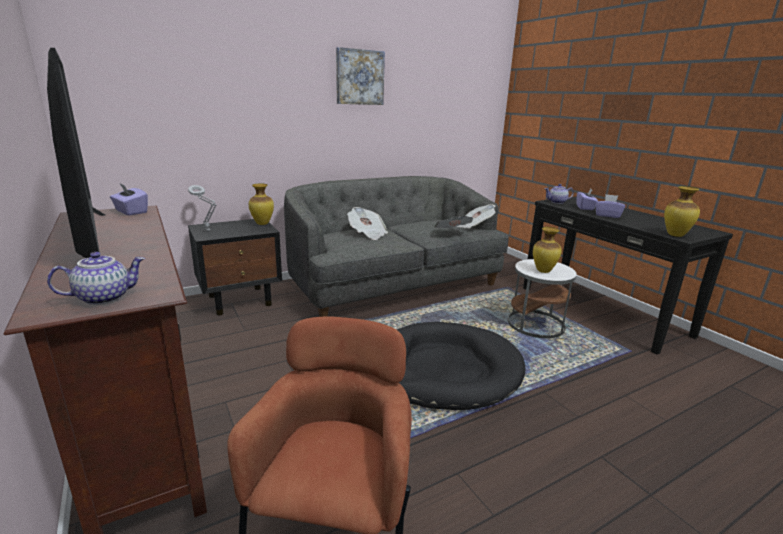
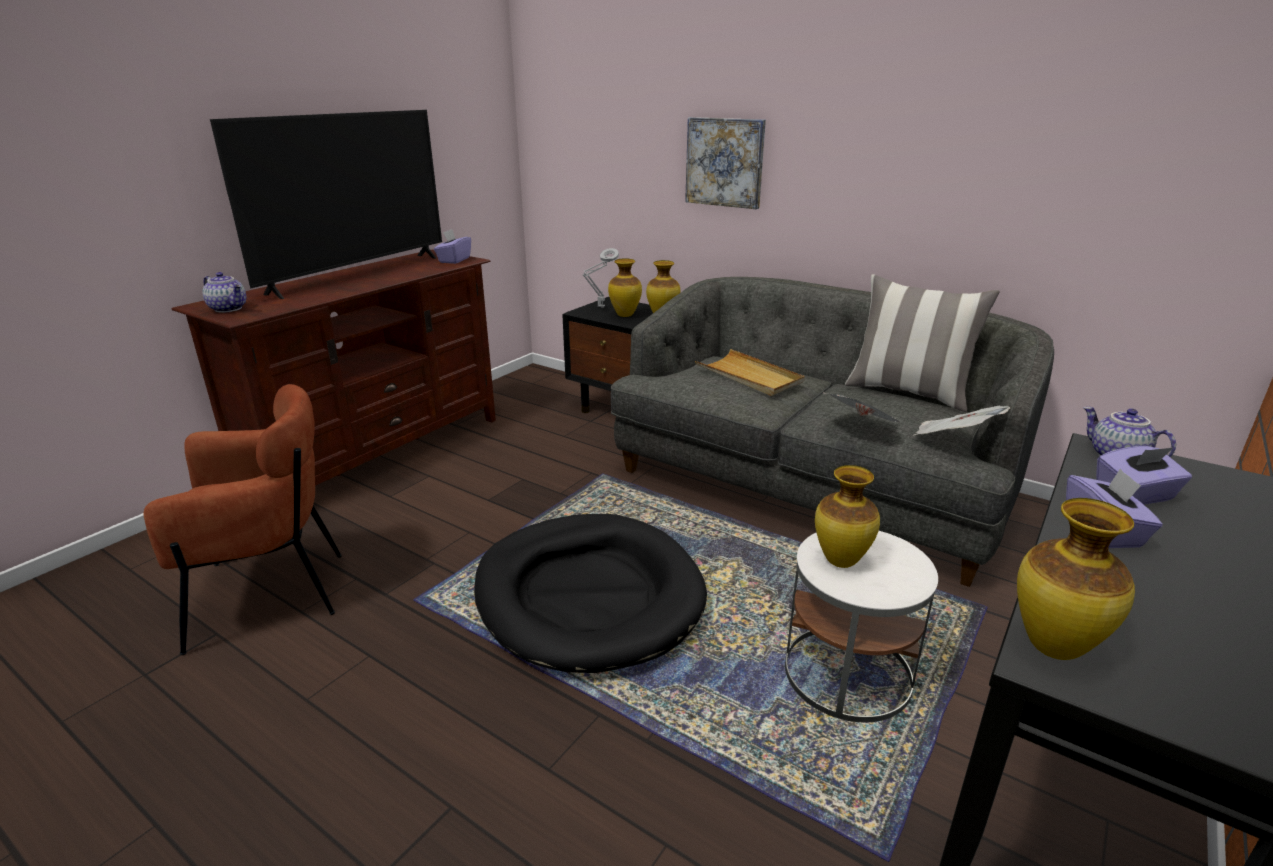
camera: 65 degrees right, 5 degrees up
(238, 229) = (625, 315): none -> vase
(359, 77) = (872, 101): picture -> picture (725, 162)
(367, 234) = (749, 376): newspaper -> beige tray
(419, 220) = (908, 393): none -> pillow

